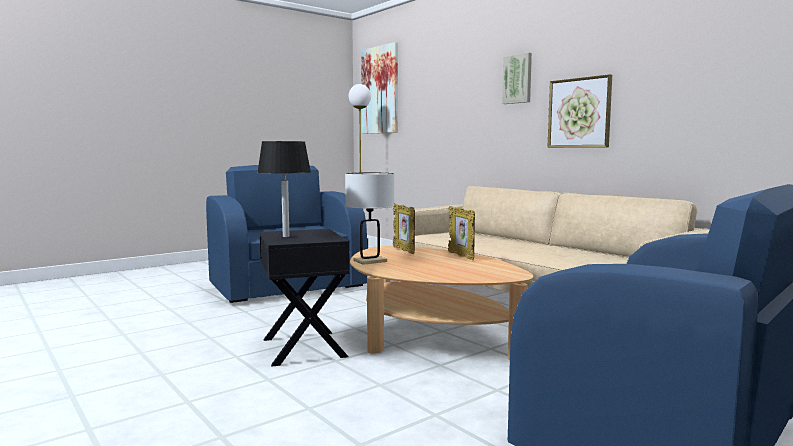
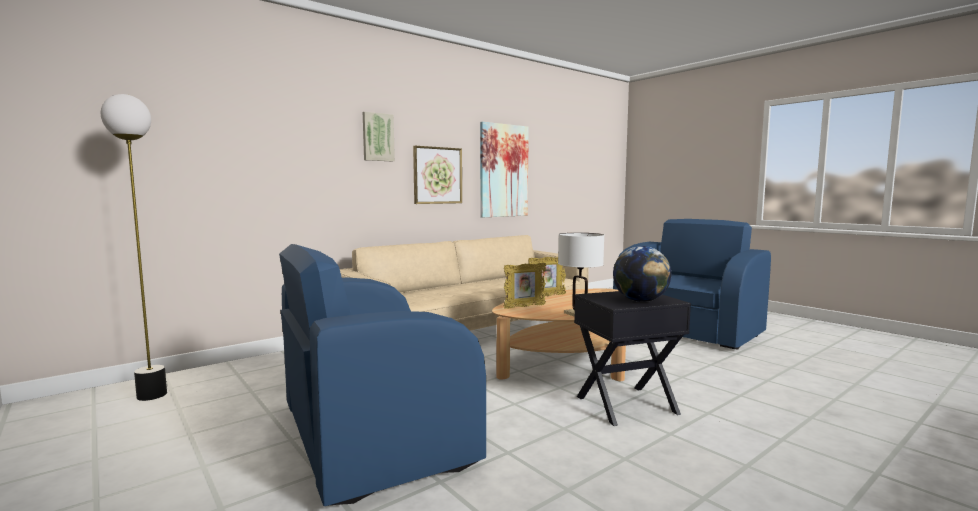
camera: 90 degrees left, 0 degrees up
(286, 236) = (640, 301): black table lamp -> globe
(380, 90) = (88, 105): picture -> picture (503, 170)

